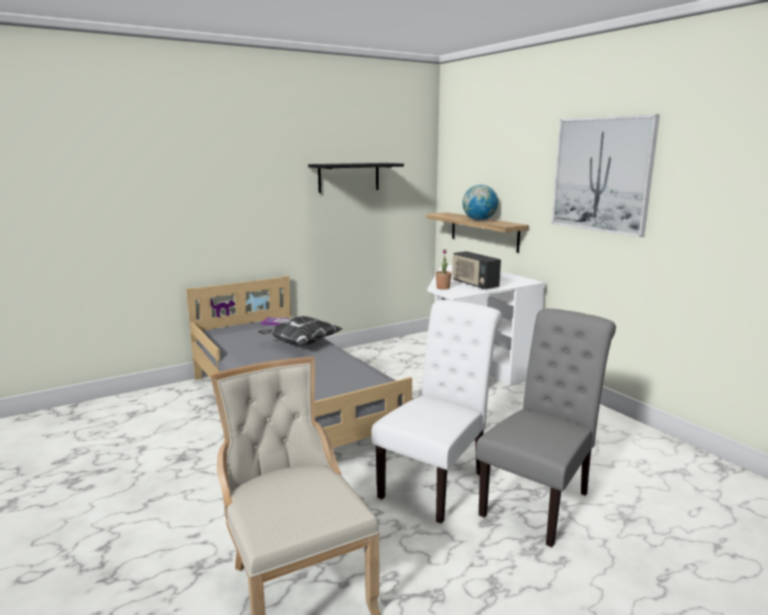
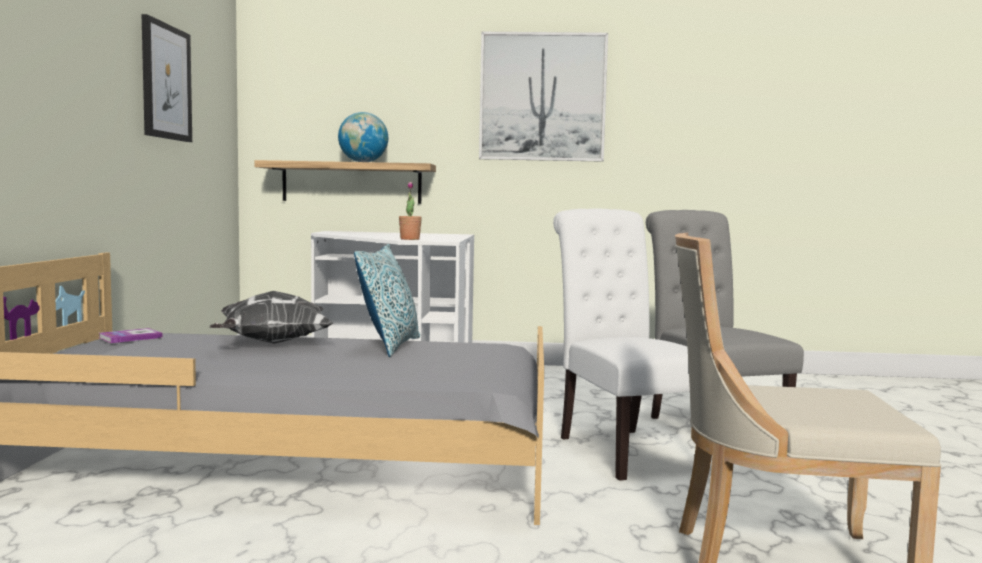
camera: 55 degrees left, 10 degrees down
(334, 363) = (390, 346): none -> pillow
(348, 177) = (165, 82): black shelf -> picture
(474, 284) = (425, 237): radio -> none

